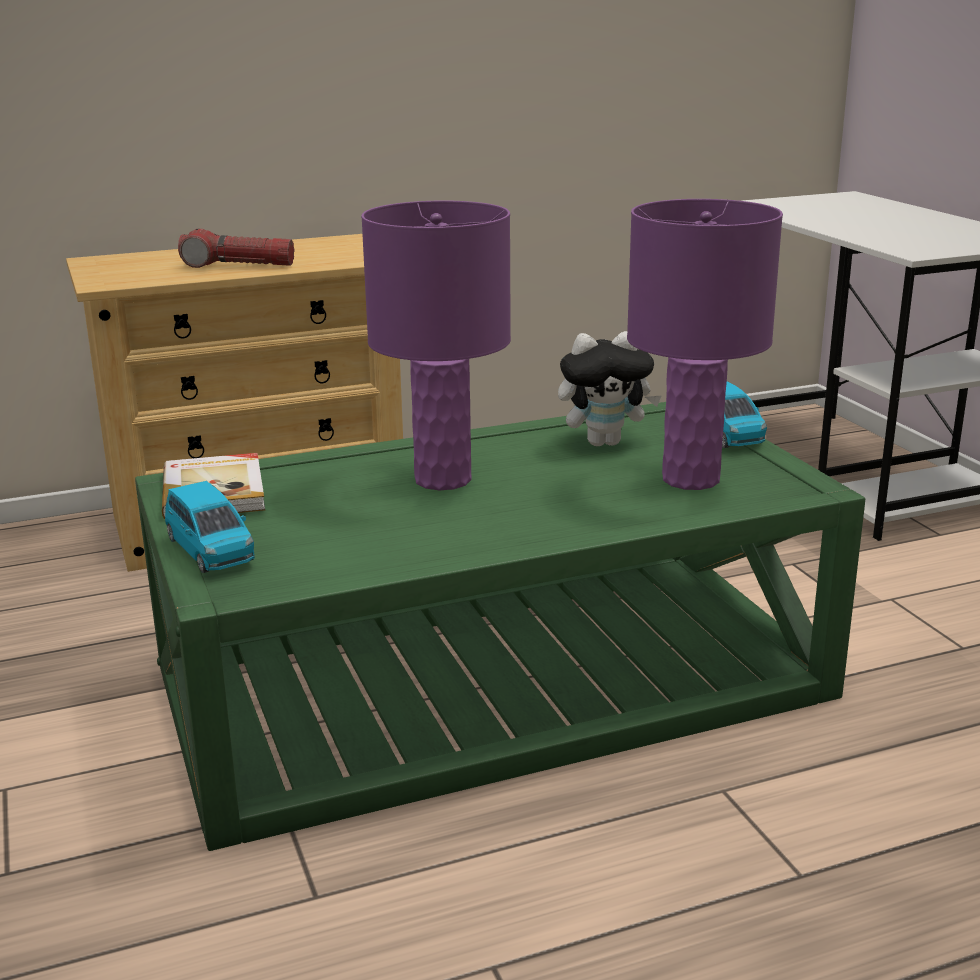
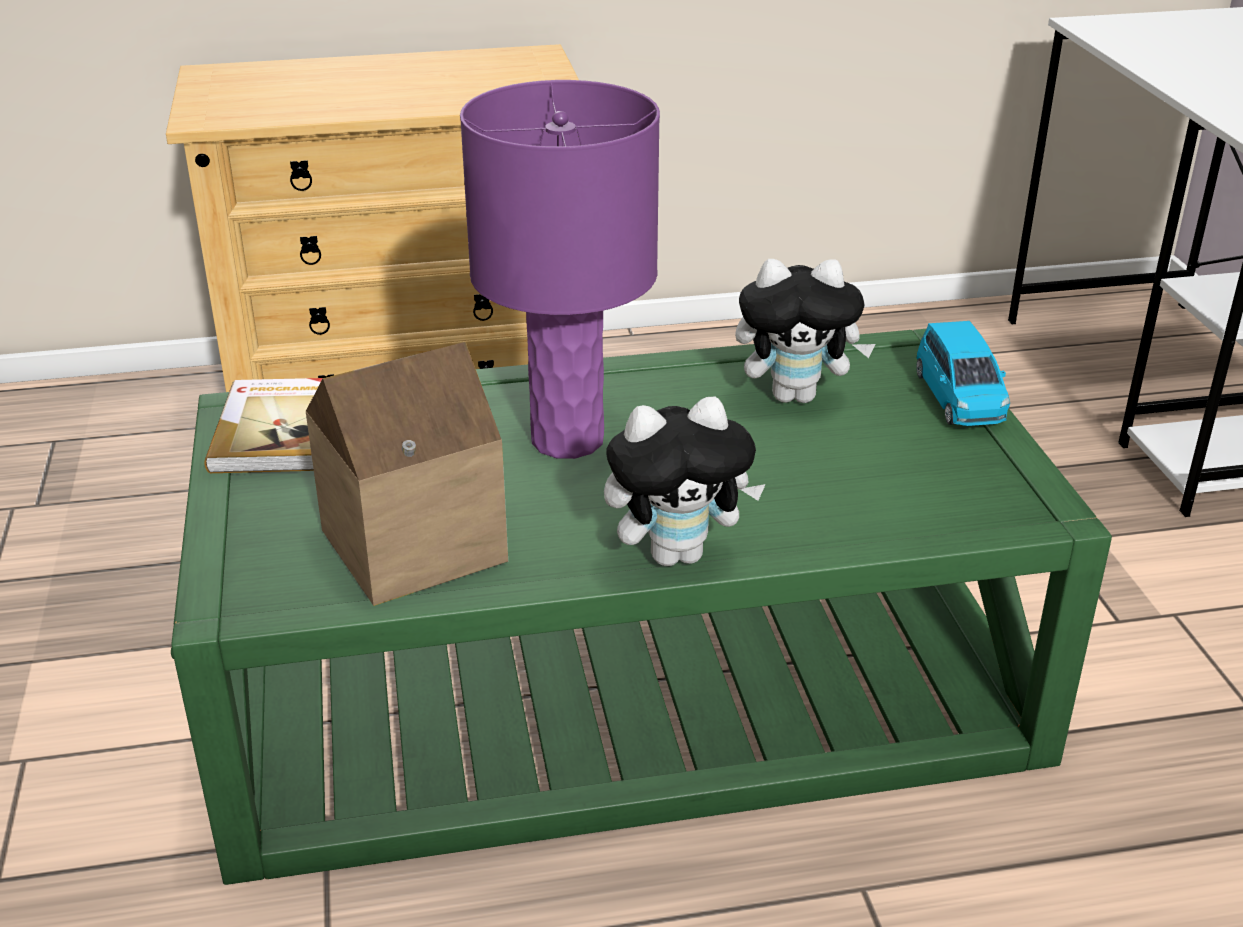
camera: 10 degrees right, 10 degrees up
(211, 550) = (245, 531): blue toy car -> none
(237, 266) = (377, 97): flashlight -> none
(345, 545) = (408, 541): none -> toy house
(557, 533) = (678, 553): none -> plush toy
(689, 479) = (885, 474): purple table lamp -> none

